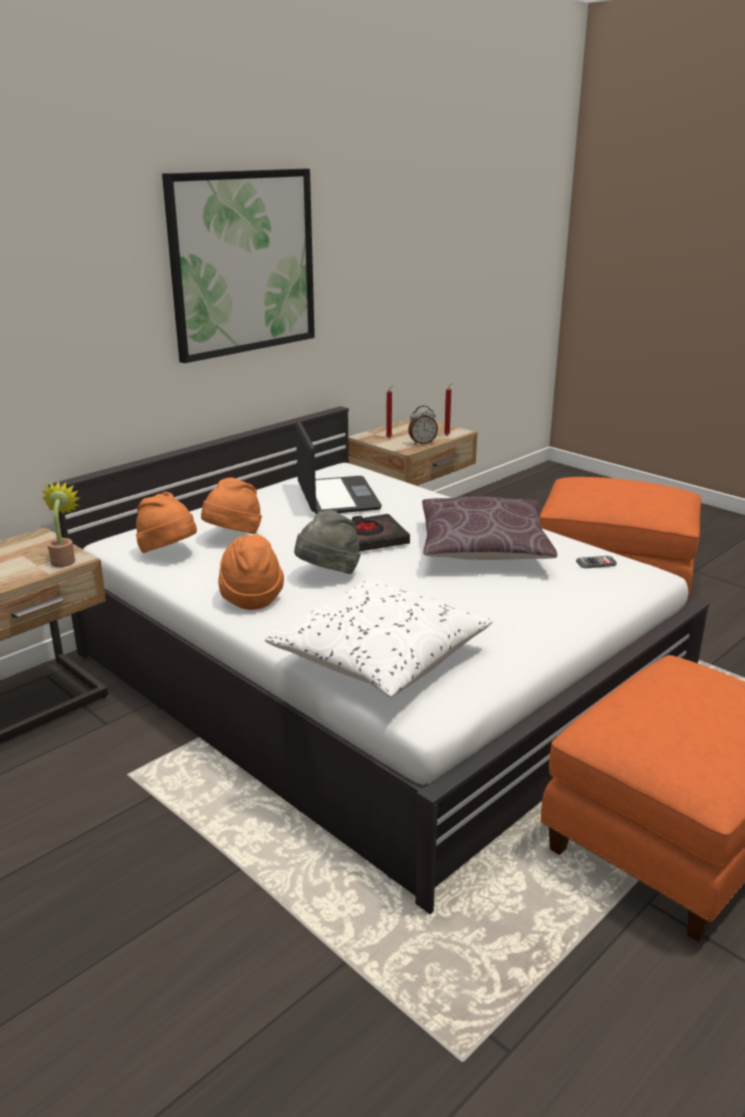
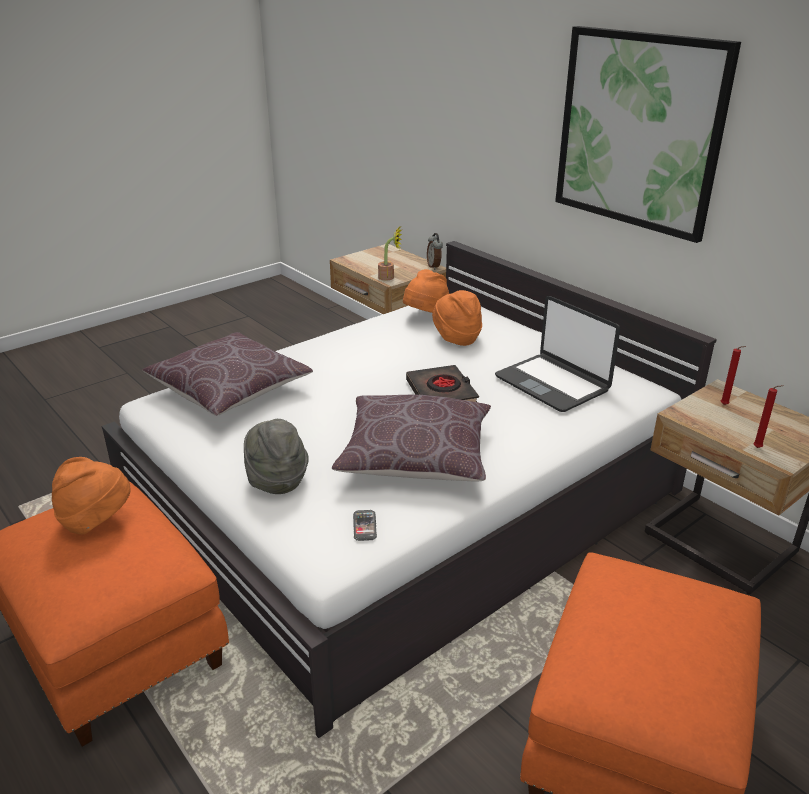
camera: 95 degrees right, 5 degrees up
(251, 598) = (340, 346): orange hat -> orange hat (96, 520)
(328, 574) = (372, 375): grey hat -> grey hat (276, 479)
(337, 497) = (552, 383): laptop -> laptop turned 60 degrees clockwise
(380, 657) = (230, 390): white pillow -> brown pillow
(422, 443) = (712, 426): alarm clock -> alarm clock (434, 266)

